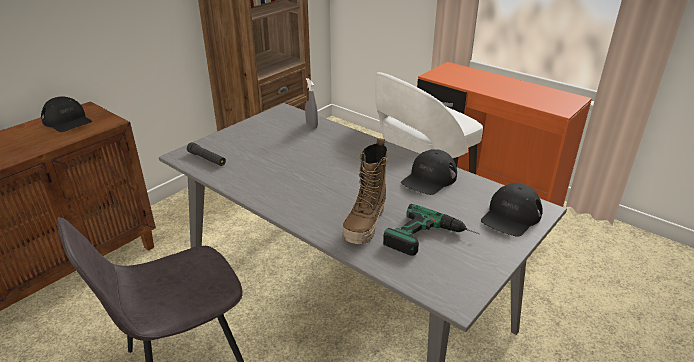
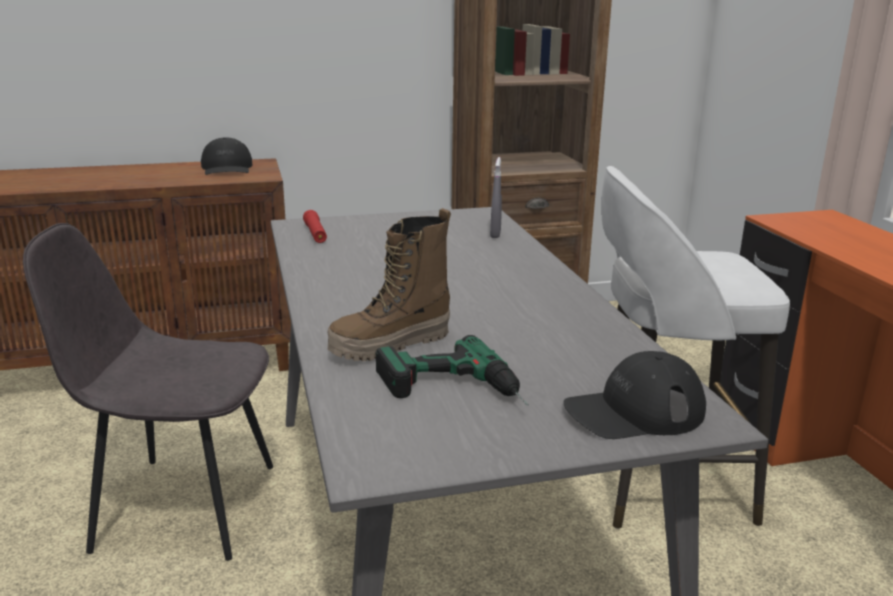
camera: 35 degrees right, 10 degrees down
(207, 159) = (315, 234): black flashlight -> red flashlight
(429, 179) = (569, 329): black cap -> none

